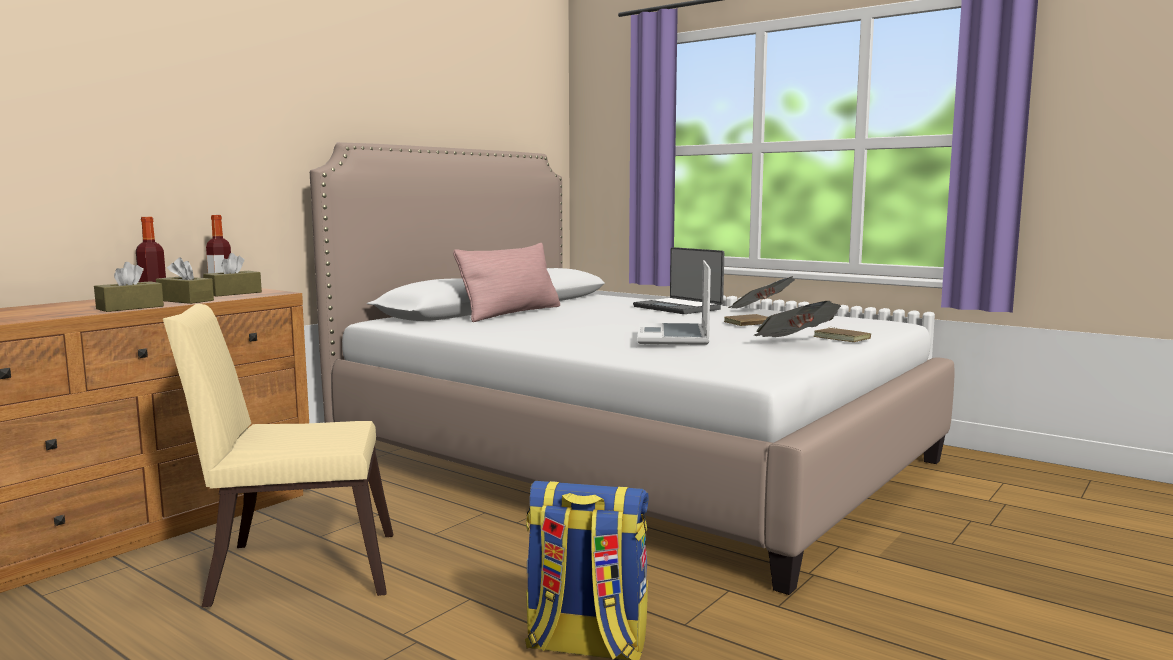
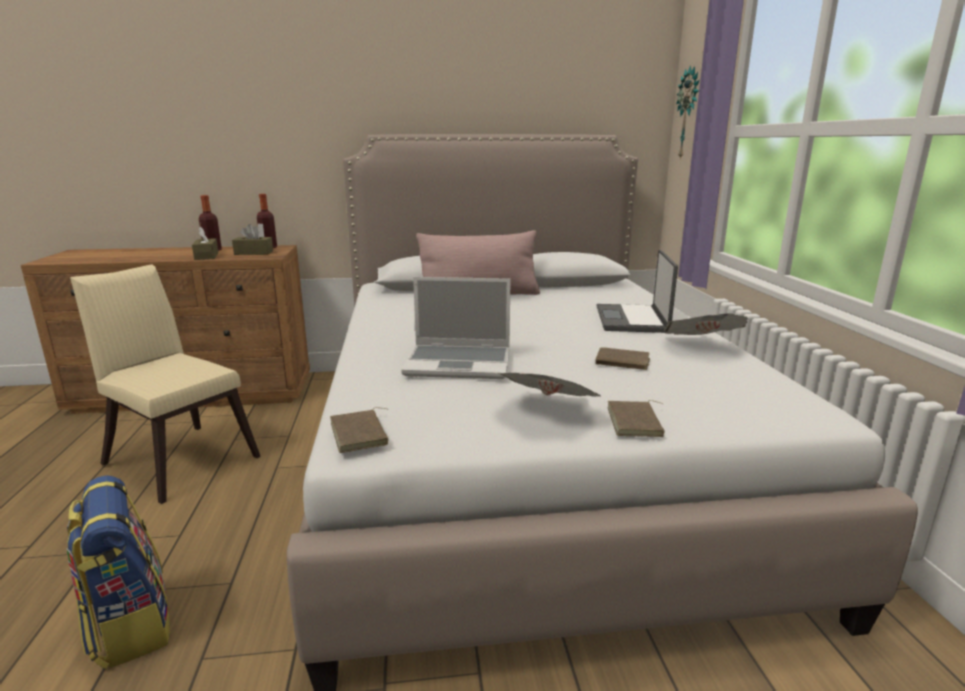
camera: 45 degrees right, 10 degrees up
(130, 307) = (161, 258): brown tissue box -> none
(597, 136) = (688, 113): none -> wall clock
(674, 337) = (460, 363): laptop -> laptop turned 135 degrees counterclockwise
(750, 367) = (361, 434): none -> brown book

